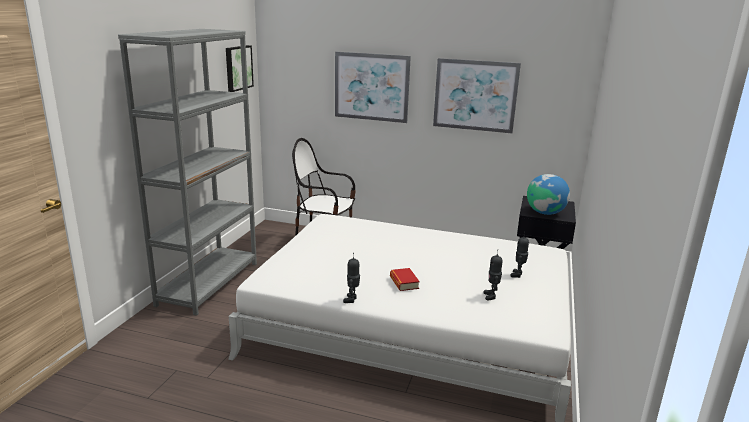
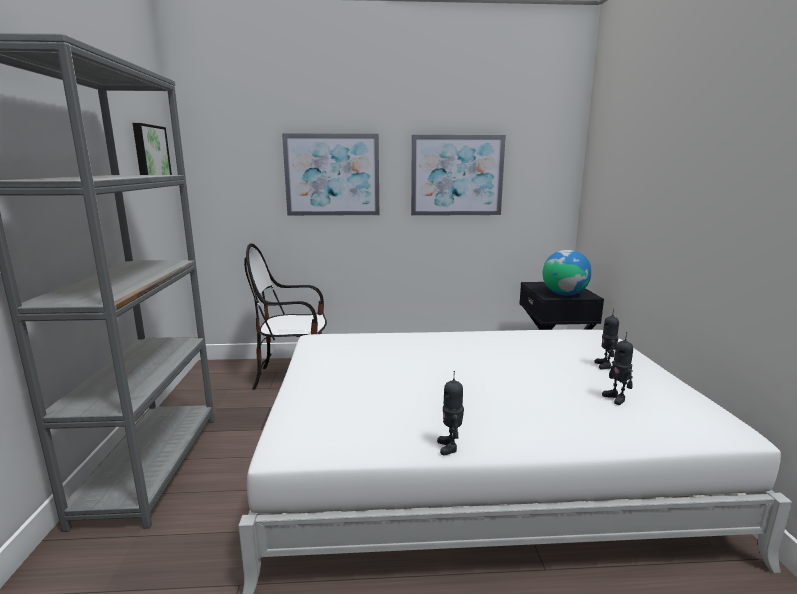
camera: 20 degrees left, 5 degrees down
(404, 282) = (493, 404): book -> none

